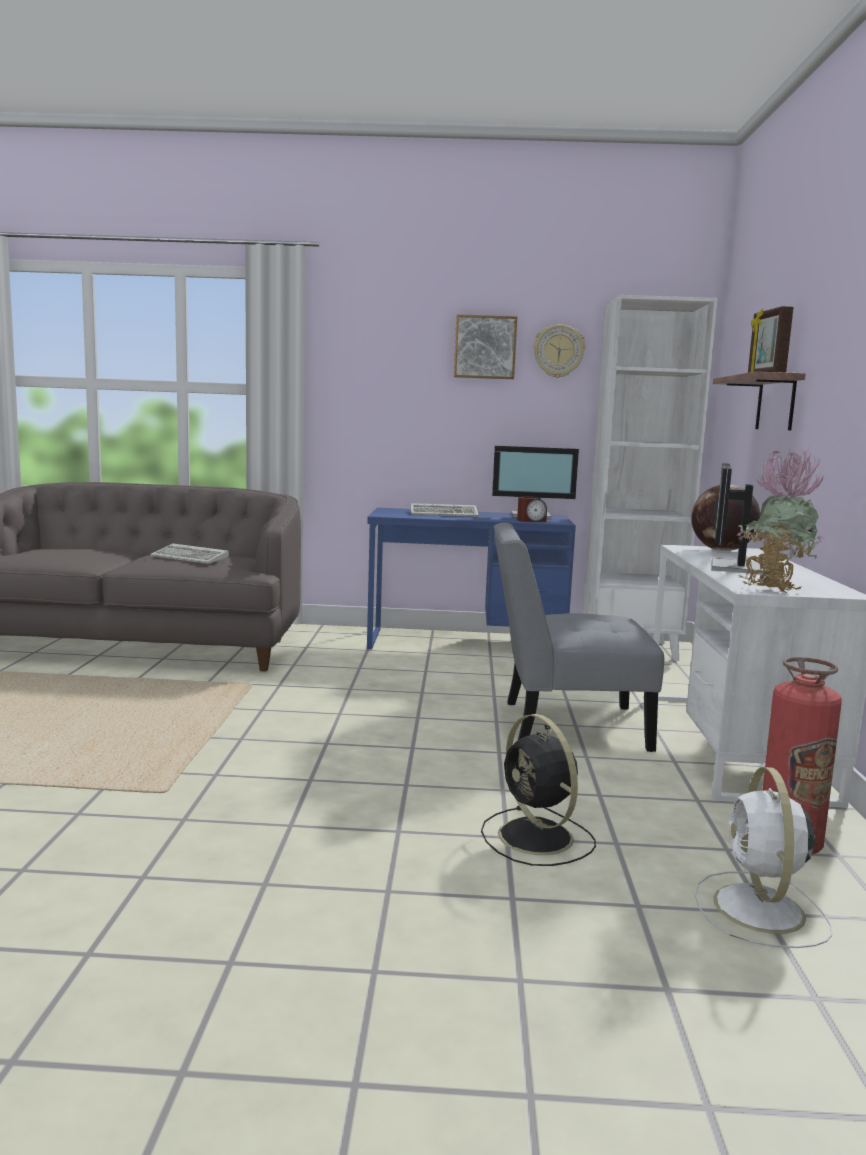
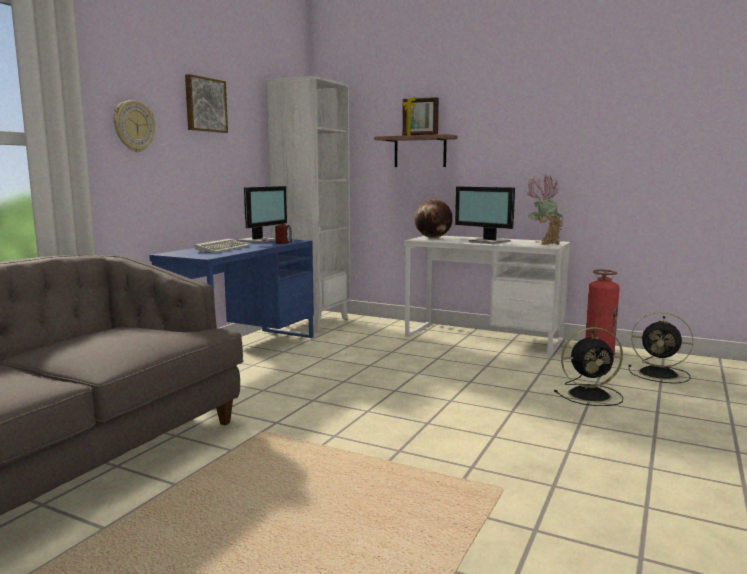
camera: 65 degrees left, 0 degrees up
(191, 558) = (123, 338): keyboard -> none
(558, 351) = (245, 111): wall clock -> wall clock (133, 126)
(564, 725) = (436, 360): grey chair -> none
(759, 911) = (660, 374): white fan -> black fan

